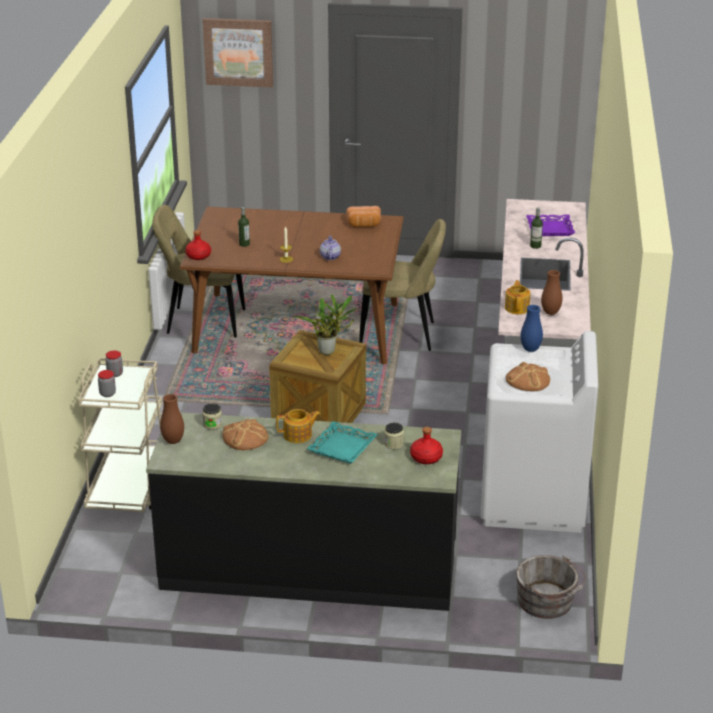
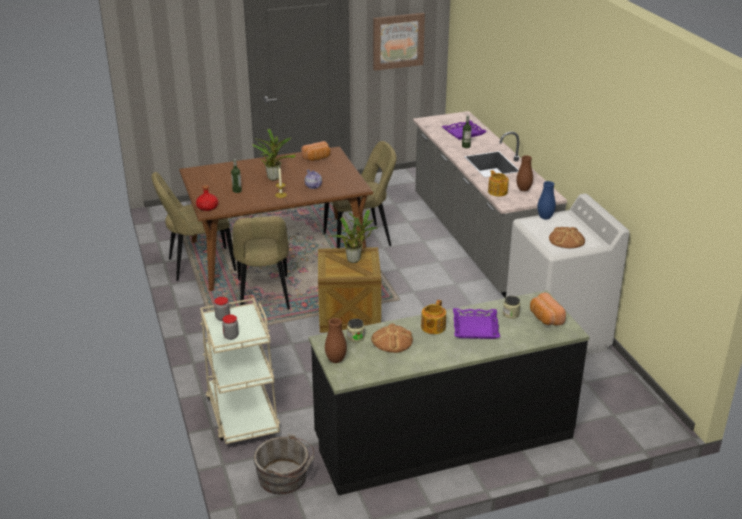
camera: 25 degrees left, 0 degrees up
(238, 52) = (170, 37): picture -> picture (398, 41)
(243, 373) = (264, 296): none -> beige chair
(296, 237) = (274, 177): none -> potted plant
(298, 435) = (432, 327): teapot -> teapot turned 150 degrees clockwise
(343, 447) = (476, 327): turquoise tray -> purple tray
(426, 457) = (545, 318): red bottle -> bread
(548, 603) = (633, 409): grey bucket -> grey bucket (285, 478)

